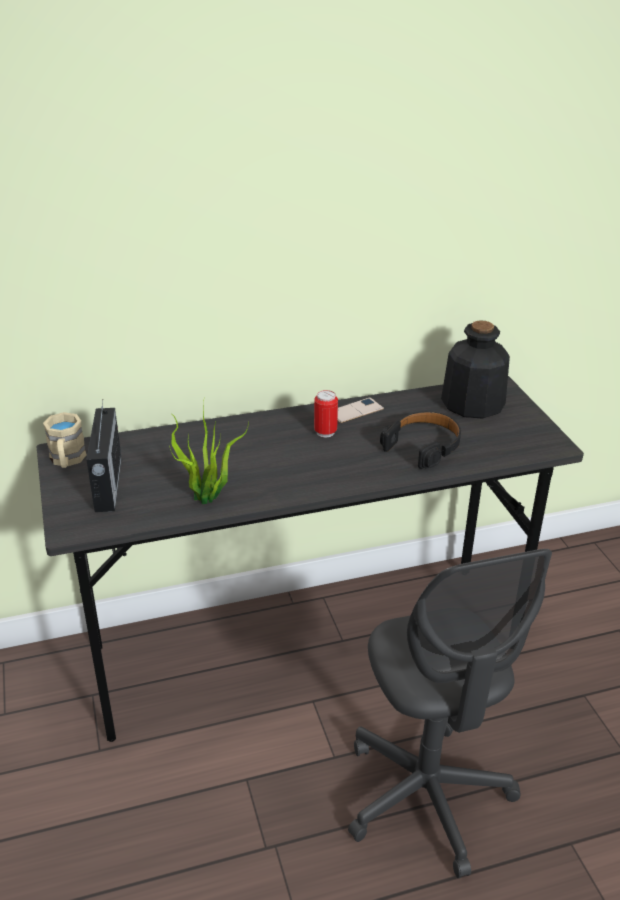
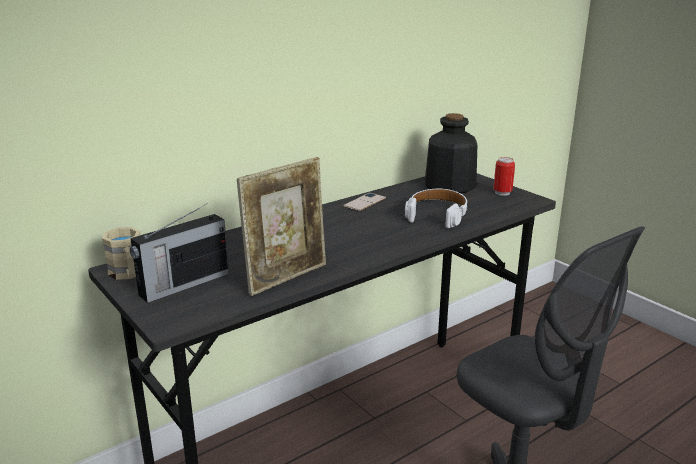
camera: 20 degrees left, 10 degrees down
(108, 485) = (183, 284): radio -> radio turned 75 degrees clockwise
(208, 499) = (287, 277): potted plant -> picture frame
(325, 432) = (351, 219): can -> can (502, 193)
(423, 445) = (437, 214): black headphones -> white headphones

